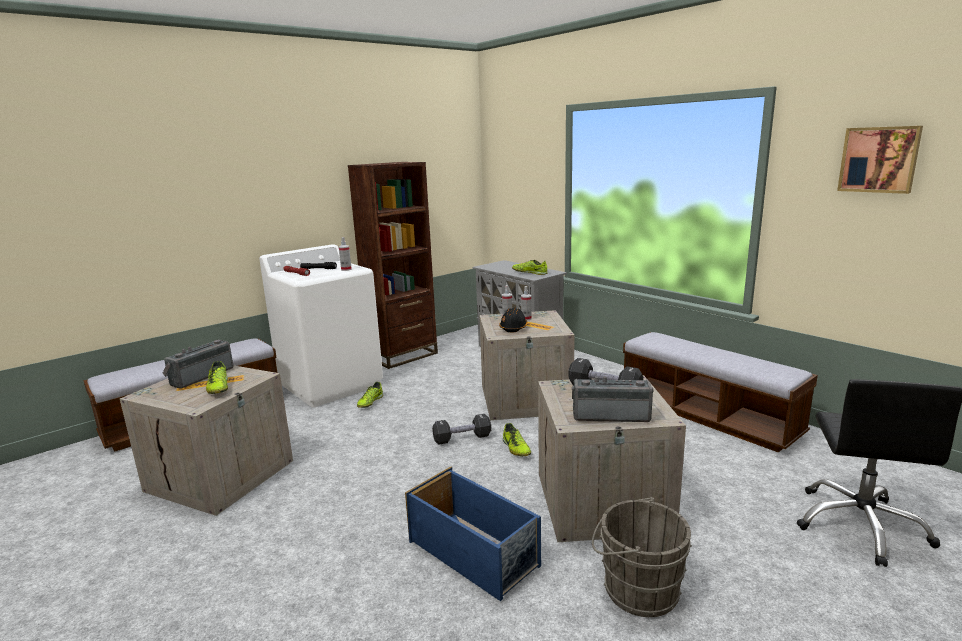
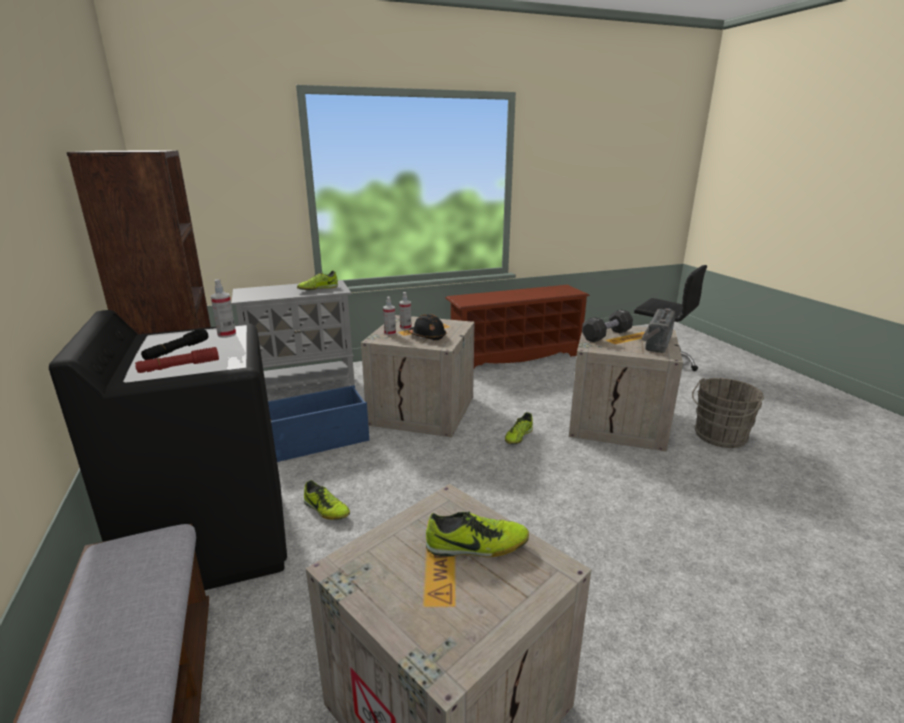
camera: 70 degrees left, 5 degrees up
(201, 376) = (396, 573): radio -> none
(331, 384) = (213, 541): white washing machine -> black washing machine
(462, 438) = (479, 460): black dumbbell -> none
(474, 554) = (679, 491): blue storage box -> blue storage box (318, 441)
(516, 448) = (518, 436): shoe -> shoe turned 120 degrees clockwise
(707, 415) = (515, 356): bench -> brown shoe rack
(879, 159) = (577, 150): picture -> none

